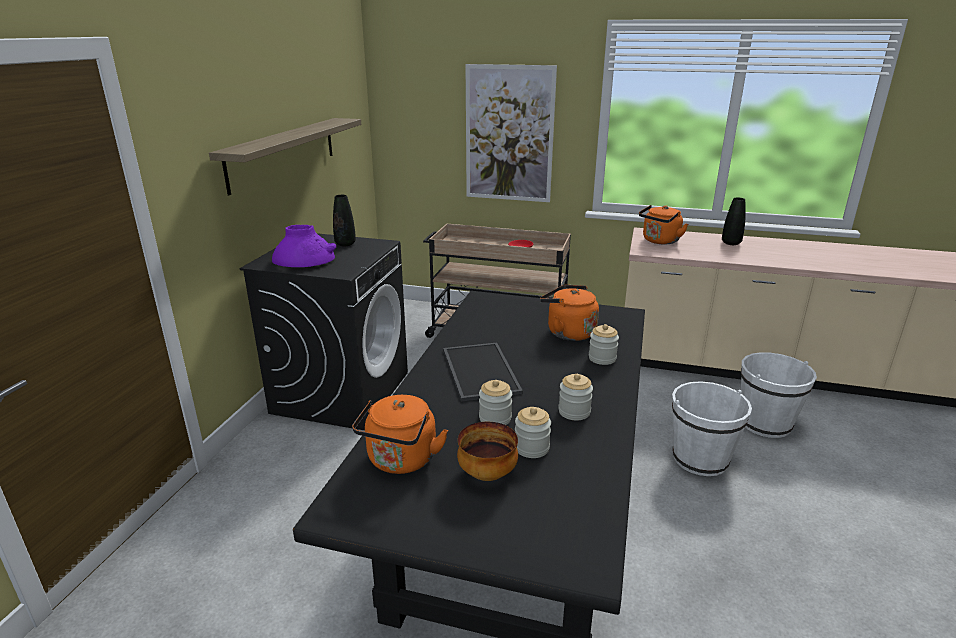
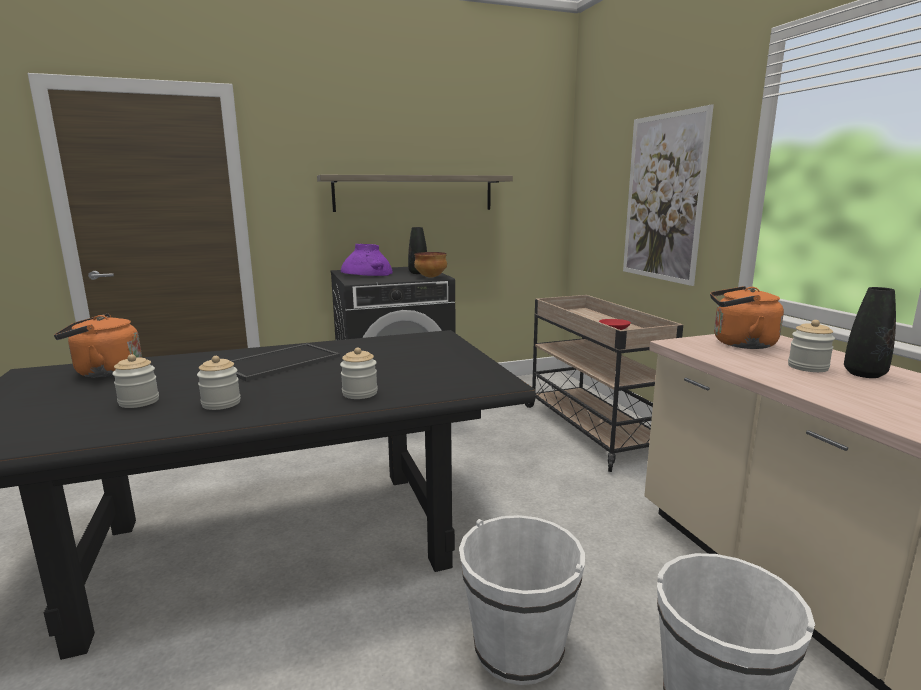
camera: 55 degrees right, 10 degrees down
(487, 473) = (88, 397): bowl -> bowl (431, 277)
(495, 418) = (189, 382): jar -> jar (807, 367)
(568, 332) = (407, 371): orange kettle -> none

